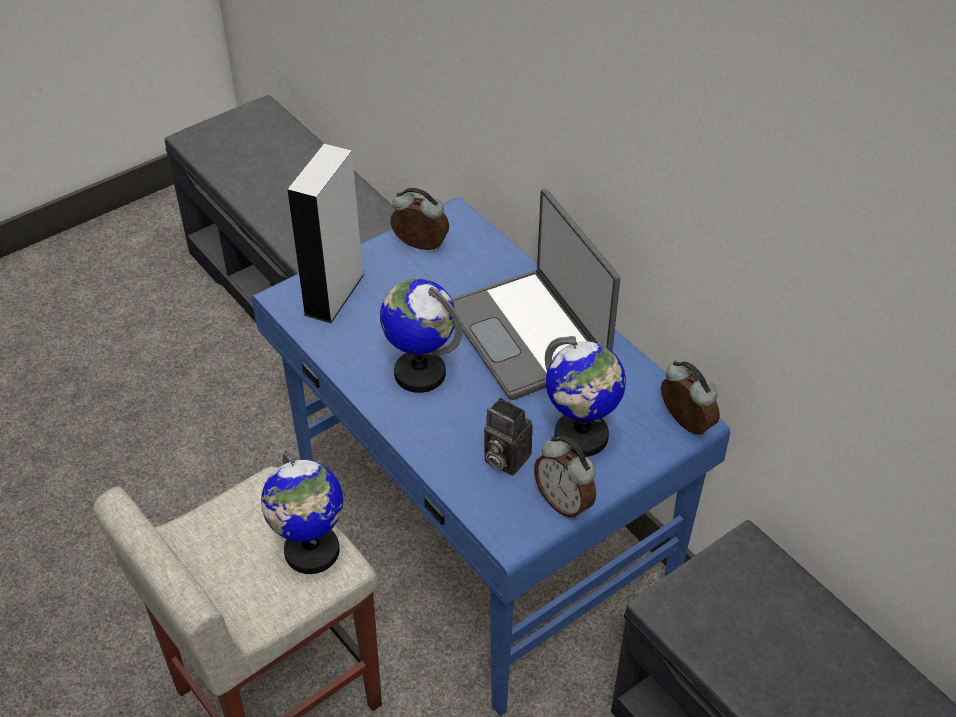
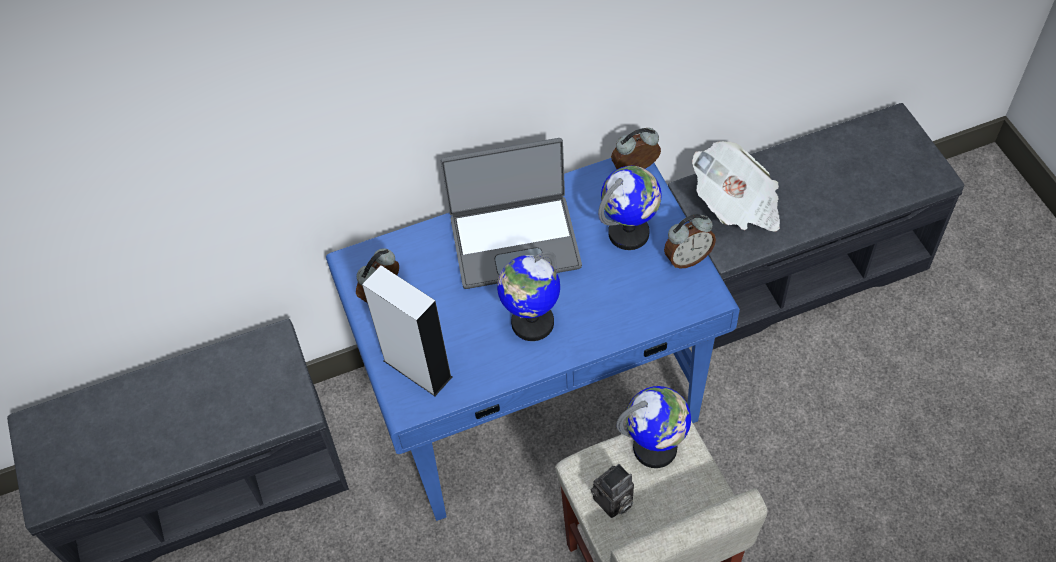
camera: 70 degrees left, 10 degrees up
(504, 458) = (636, 285): camera -> camera (613, 503)
(746, 603) = (737, 205): none -> newspaper

